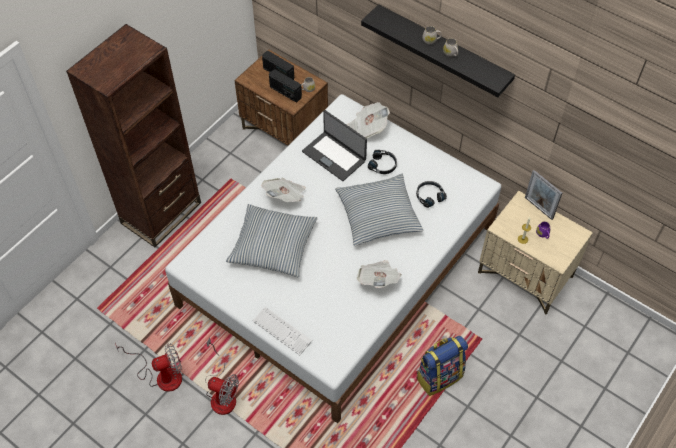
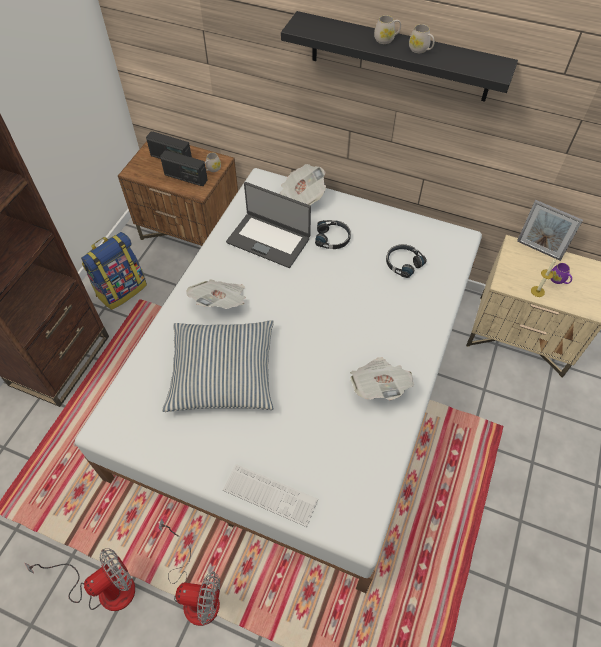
camera: 15 degrees left, 0 degrees up
(378, 215) = (349, 301): pillow -> none
(439, 376) = (470, 488): backpack -> backpack (121, 289)

